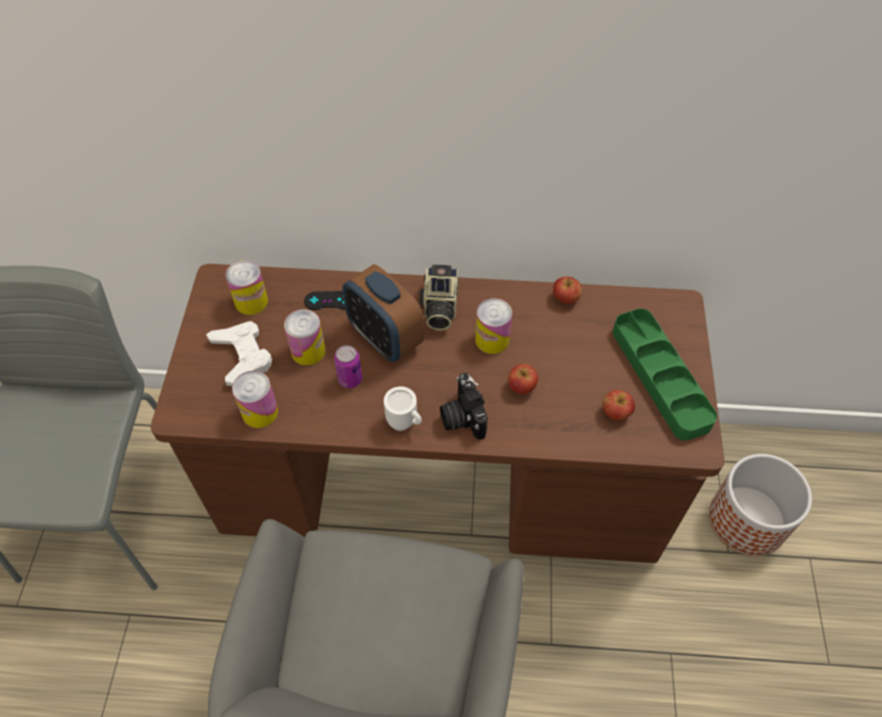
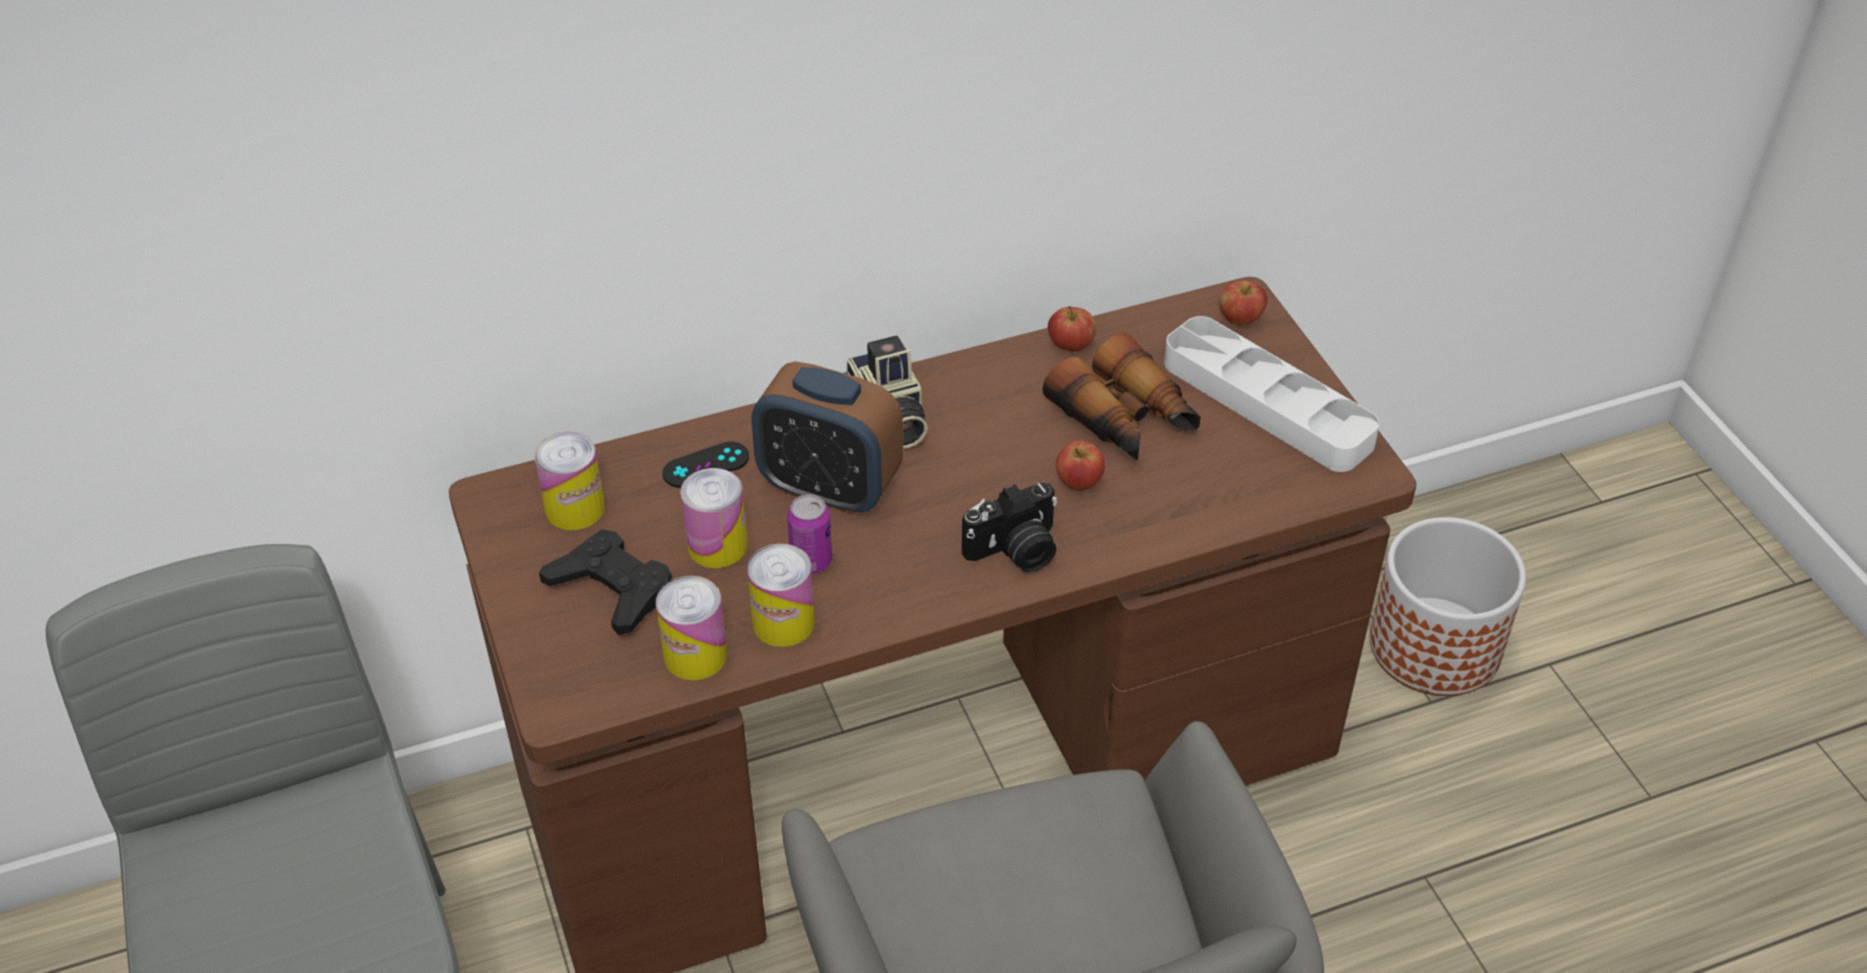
camera: 25 degrees left, 10 degrees down
(242, 356) = (612, 589): white game controller -> black game controller
(405, 424) = (936, 590): white mug -> none
(461, 417) = (1015, 551): camera -> camera turned 75 degrees counterclockwise
(492, 339) = (995, 435): can -> can (783, 622)
(570, 357) = (1125, 420): none -> binoculars
(615, 412) = (1233, 469): apple -> apple (1240, 319)
(660, 377) = (1267, 403): green tray -> white tray

